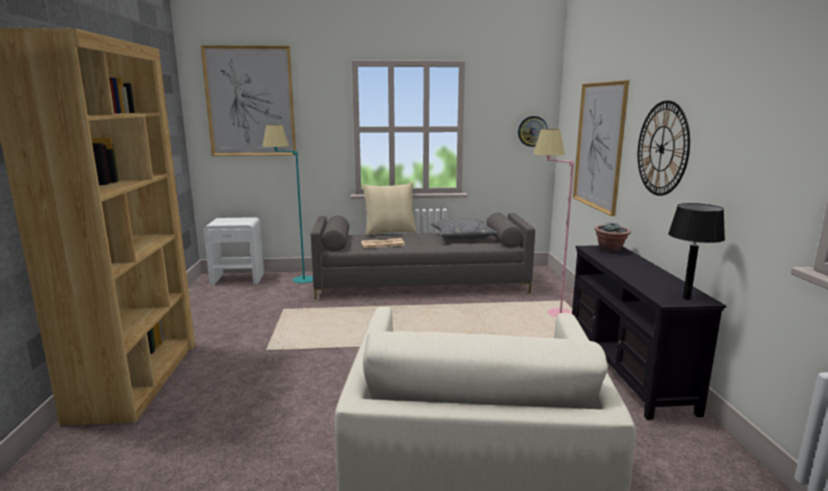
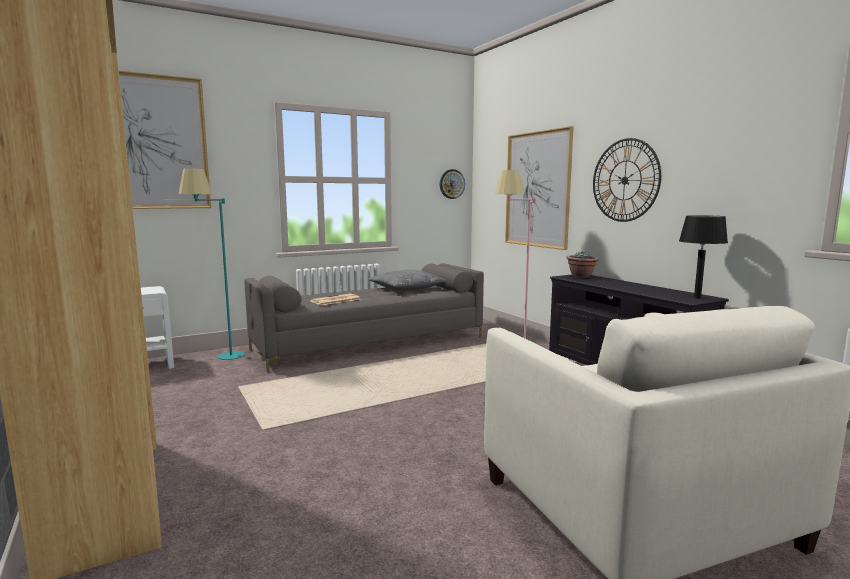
camera: 25 degrees left, 5 degrees down
(390, 232) = (326, 291): beige pillow -> none

